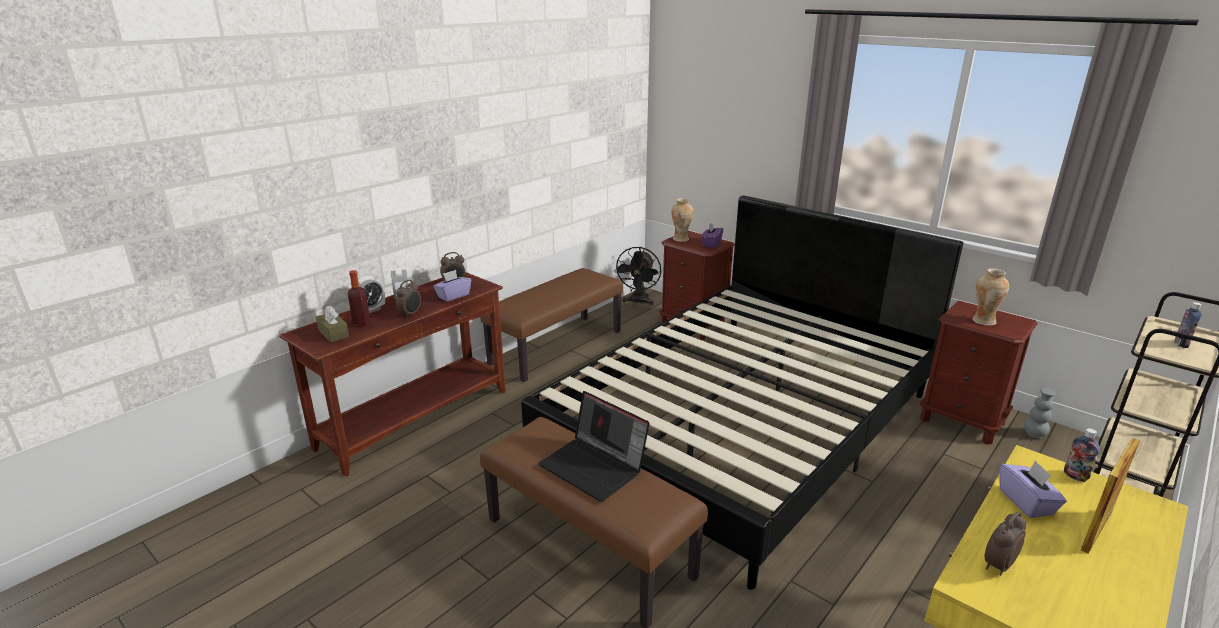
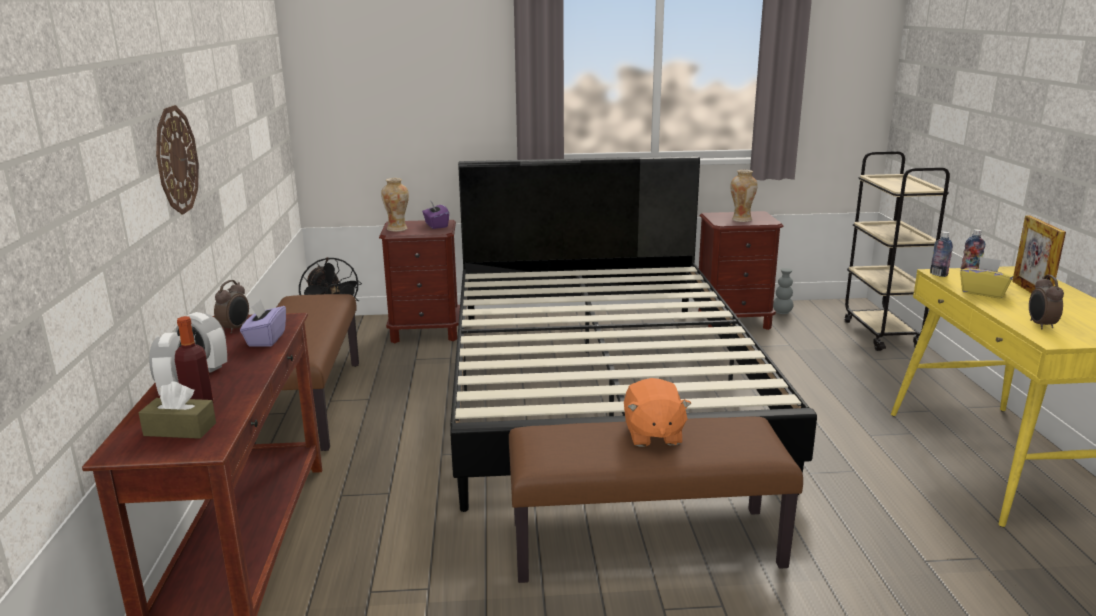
camera: 45 degrees left, 5 degrees down
(410, 314) = (250, 372): alarm clock -> none
(445, 168) = (176, 160): none -> wall clock
(595, 467) = (652, 434): laptop -> orange plush toy
(1026, 502) = (983, 292): purple tissue box -> yellow tissue box
(1181, 344) = (901, 184): bottle -> bottle (938, 274)

